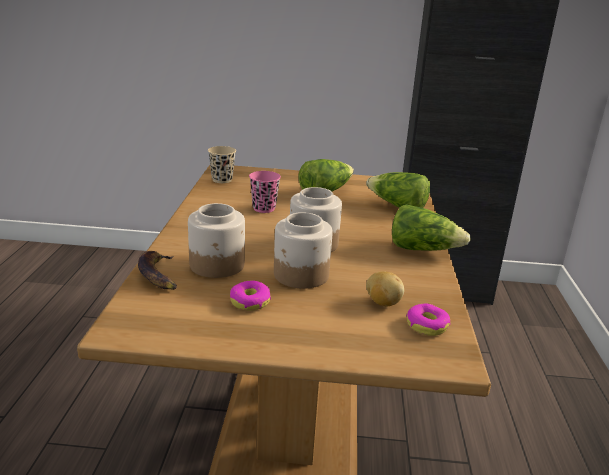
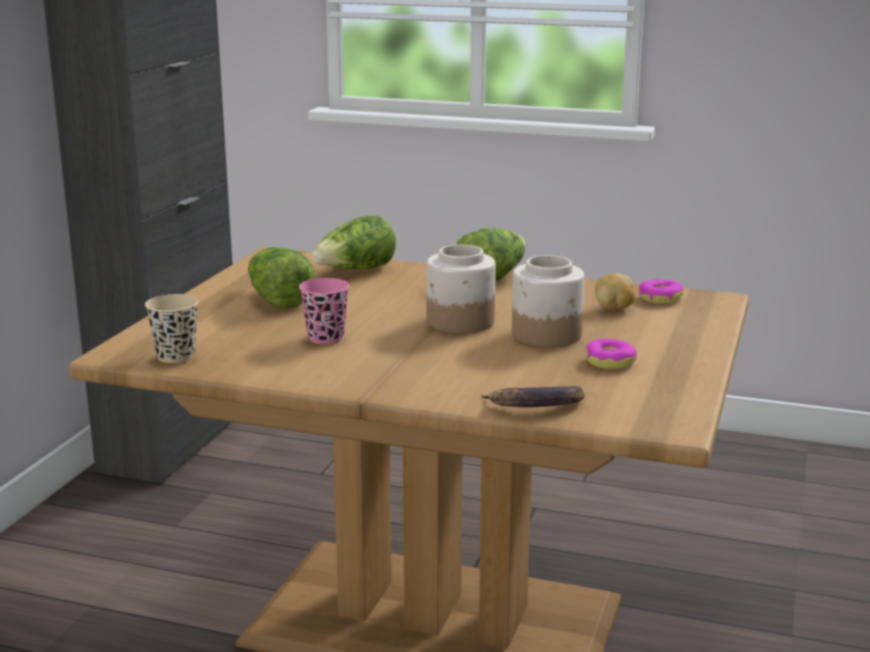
camera: 75 degrees left, 5 degrees down
(217, 265) = (512, 373): jar -> none

